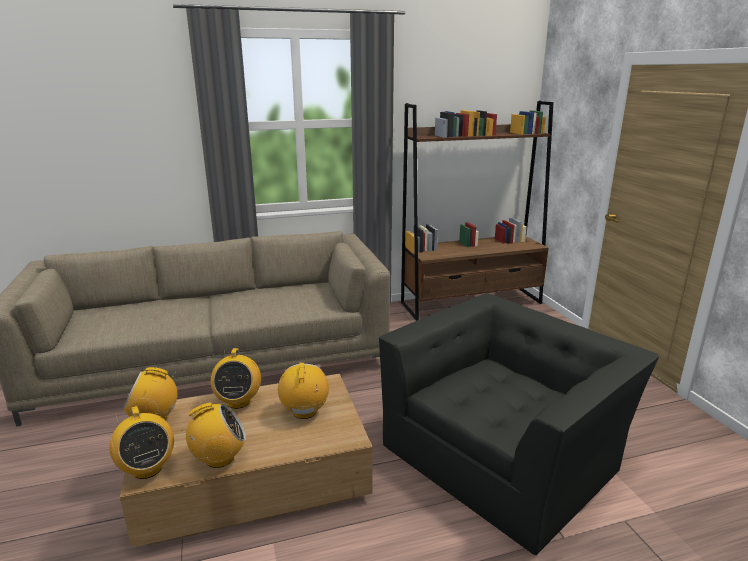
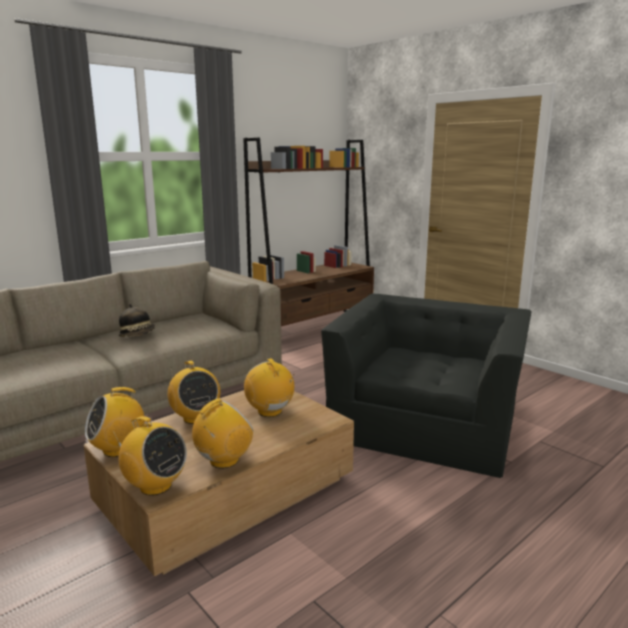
camera: 25 degrees left, 5 degrees down
(251, 300) = (138, 335): none -> hat

